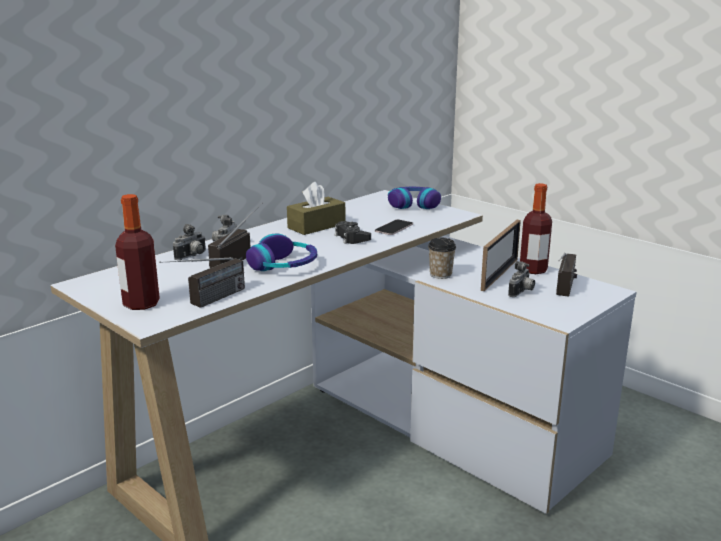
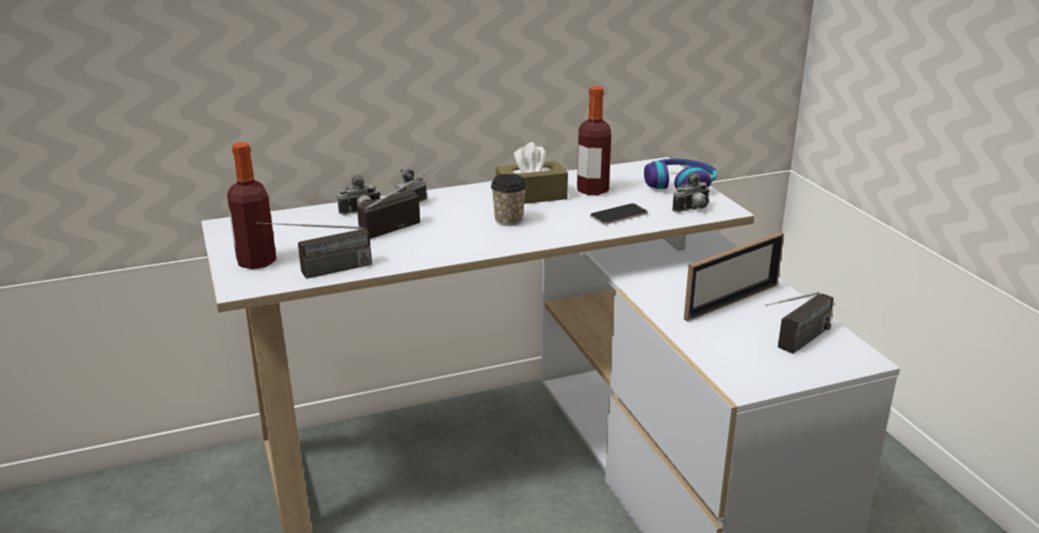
camera: 25 degrees right, 5 degrees up
(284, 265) = (441, 243): headphones -> none
(351, 237) = (554, 219): black game controller -> none
(440, 275) = (655, 286): cup -> cup (508, 220)
(521, 292) = (734, 334): camera -> camera (693, 209)
(533, 270) = (784, 304): bottle -> bottle (592, 190)

